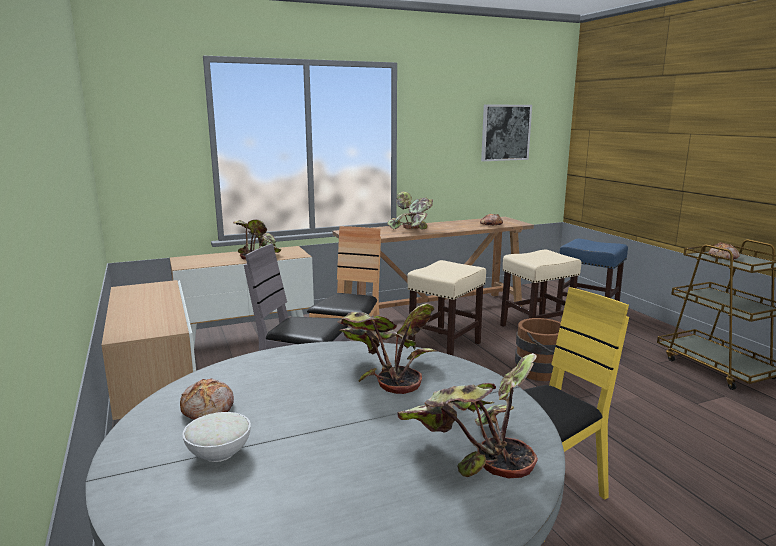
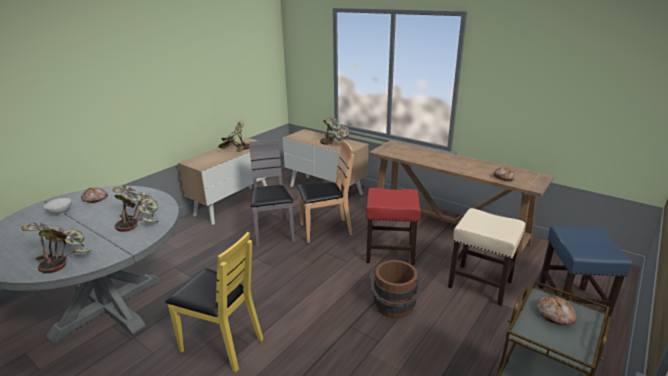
camera: 60 degrees right, 10 degrees up
(411, 229) = (432, 158): potted plant -> potted plant (234, 149)
(445, 346) = (390, 253): beige stool -> red stool
(505, 132) = (586, 89): picture -> none

